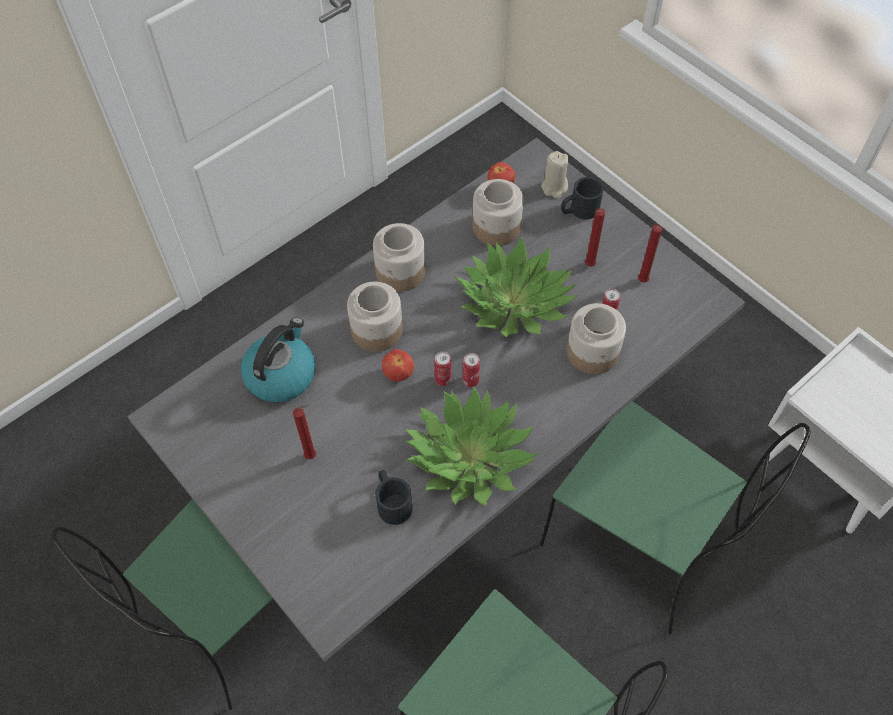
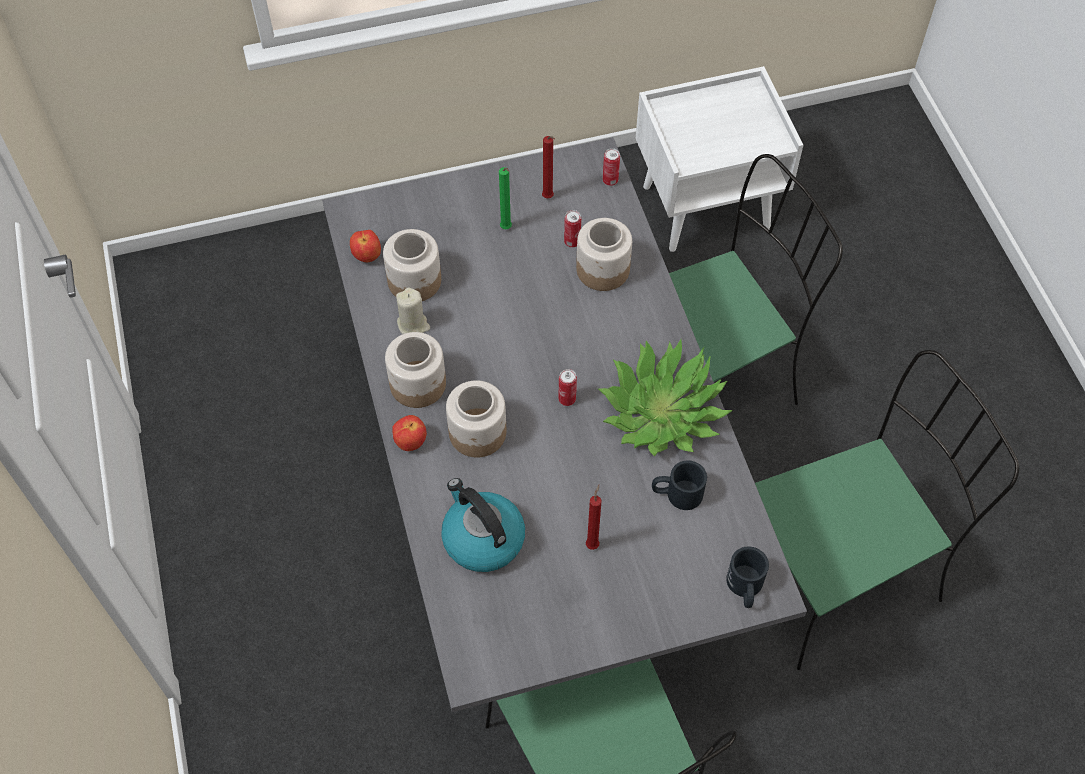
camera: 65 degrees left, 0 degrees up
(398, 374) = (540, 434): apple -> apple (411, 442)
(470, 381) = (581, 377): can -> can (610, 180)
(514, 302) = (512, 304): potted plant -> none
(554, 187) = (396, 213): beige candle -> beige candle (413, 325)
(579, 210) = (437, 207): black mug -> black mug (745, 588)
(588, 266) = (506, 229): red candle -> green candle

